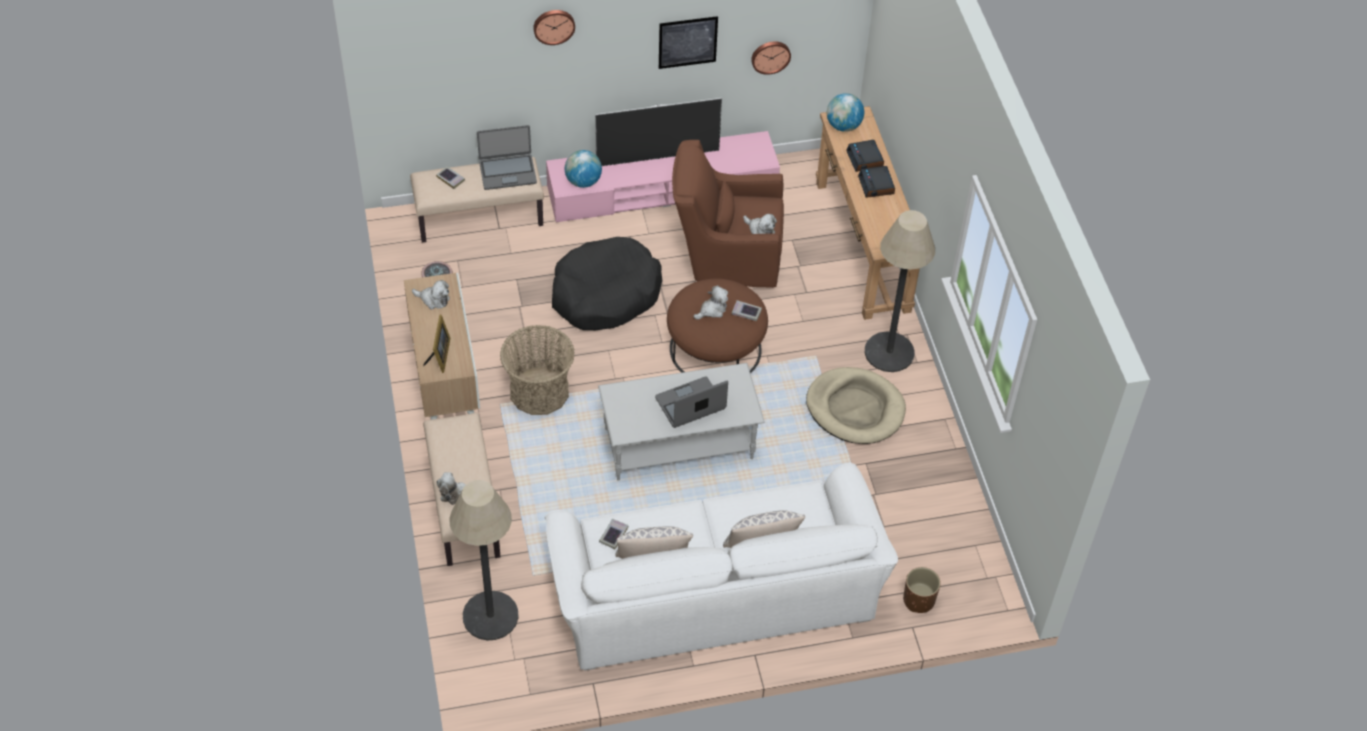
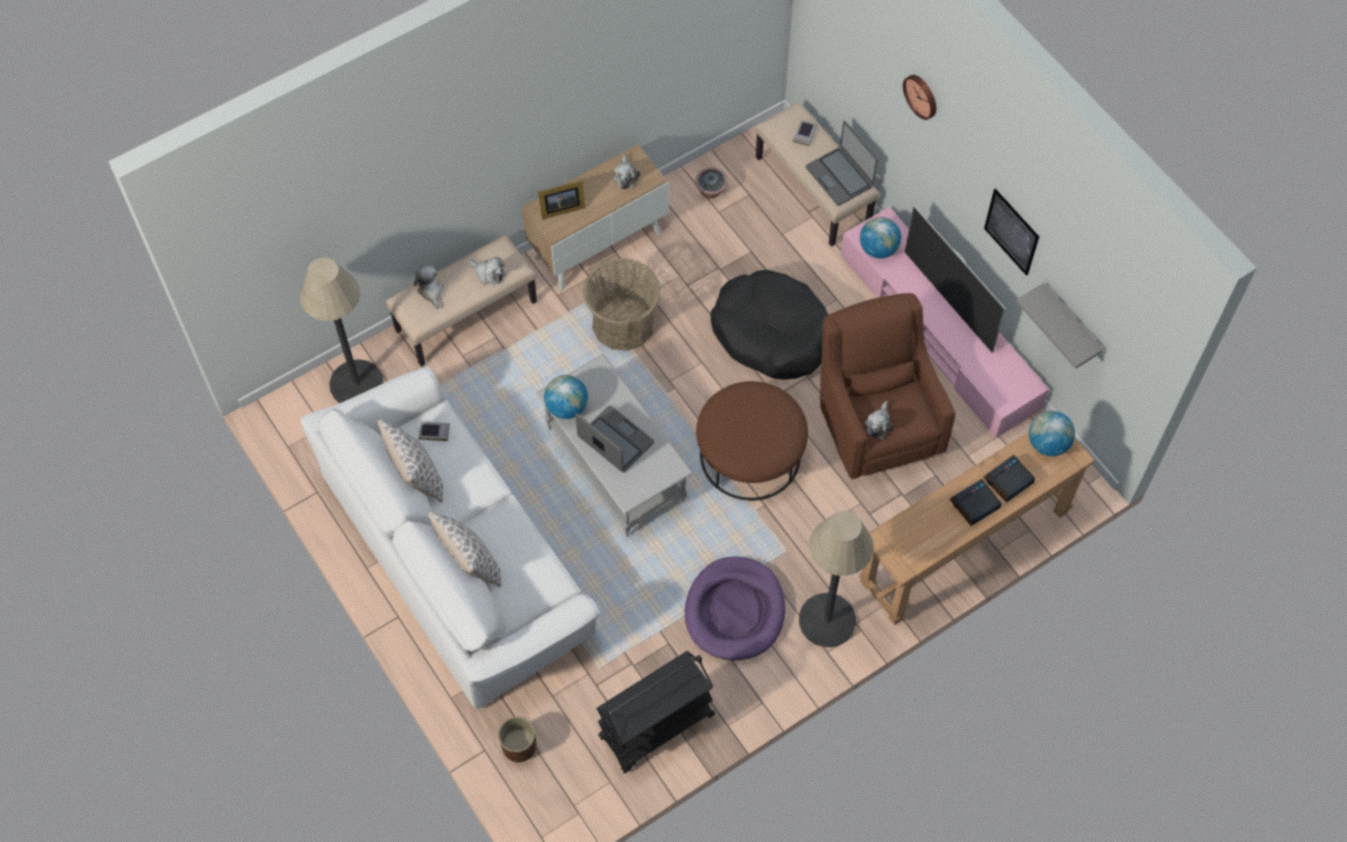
camera: 70 degrees right, 10 degrees up
(640, 427) = (567, 407): none -> globe
(712, 310) = (750, 419): plush toy -> plush toy (488, 273)
(746, 312) = (762, 451): book -> none
(770, 56) = (1070, 325): wall clock -> grey shelf
(855, 408) = (735, 611): beige dog bed -> purple dog bed
(939, 497) = (656, 728): none -> black cart

